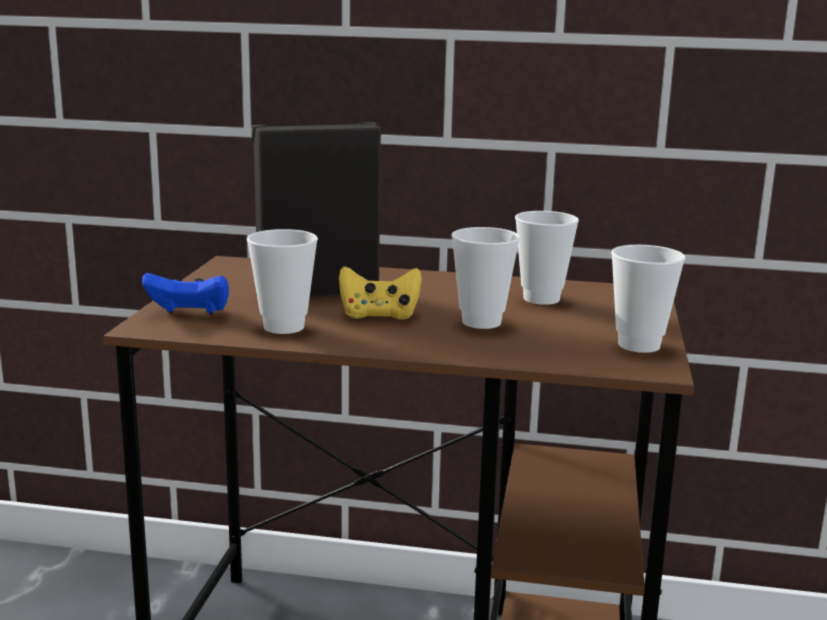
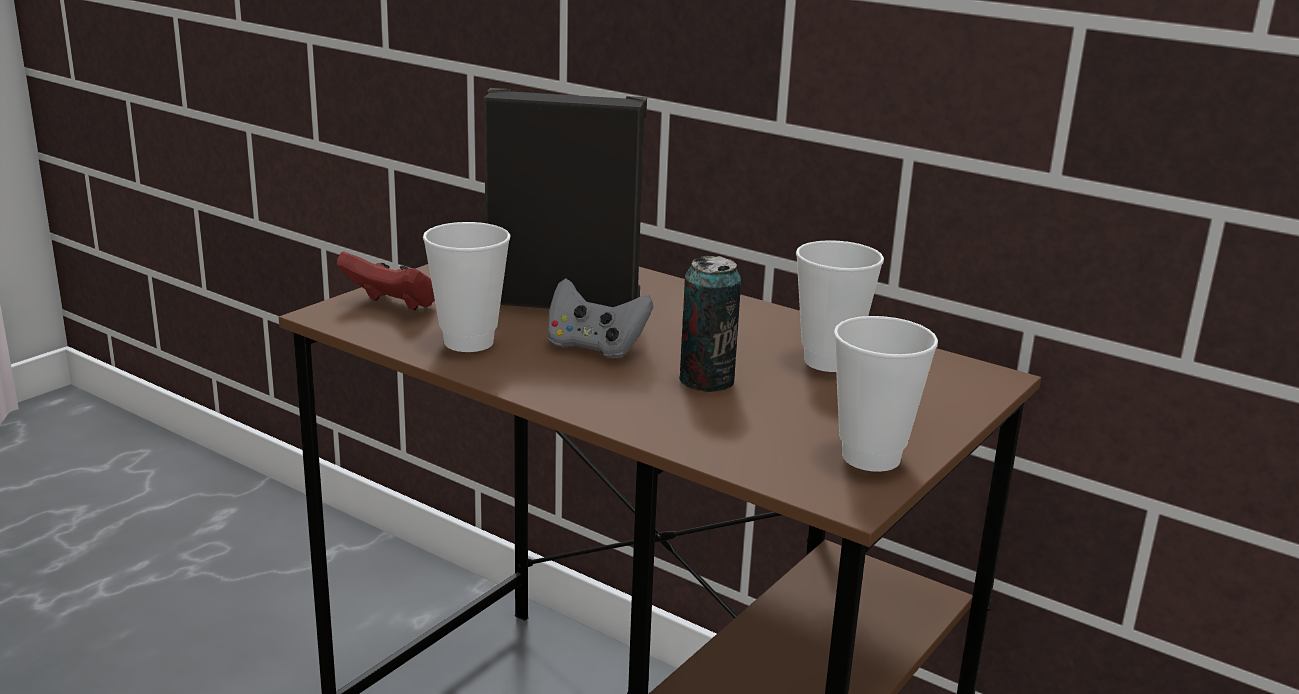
camera: 25 degrees right, 5 degrees up
(190, 314) = (392, 306): blue game controller -> red game controller
(379, 315) = (595, 347): yellow game controller -> grey game controller
(481, 322) = (706, 381): cup -> can

